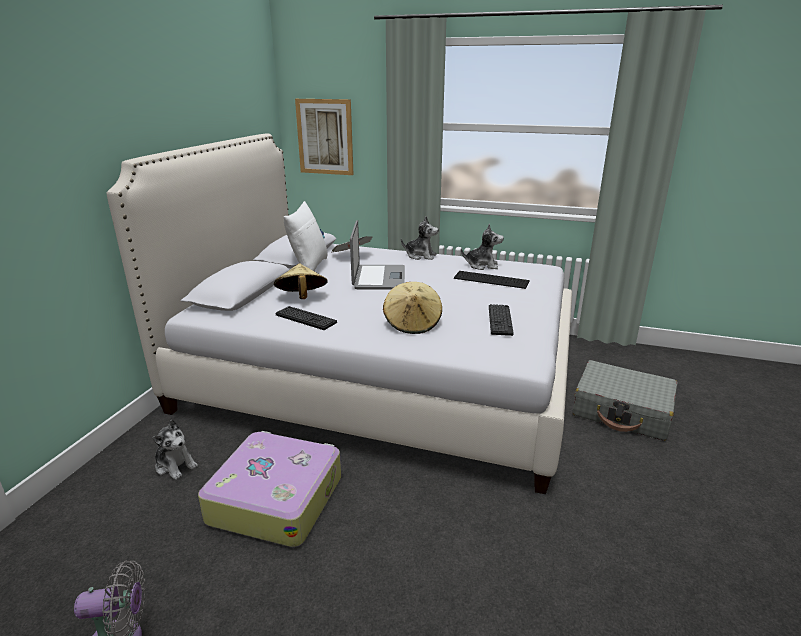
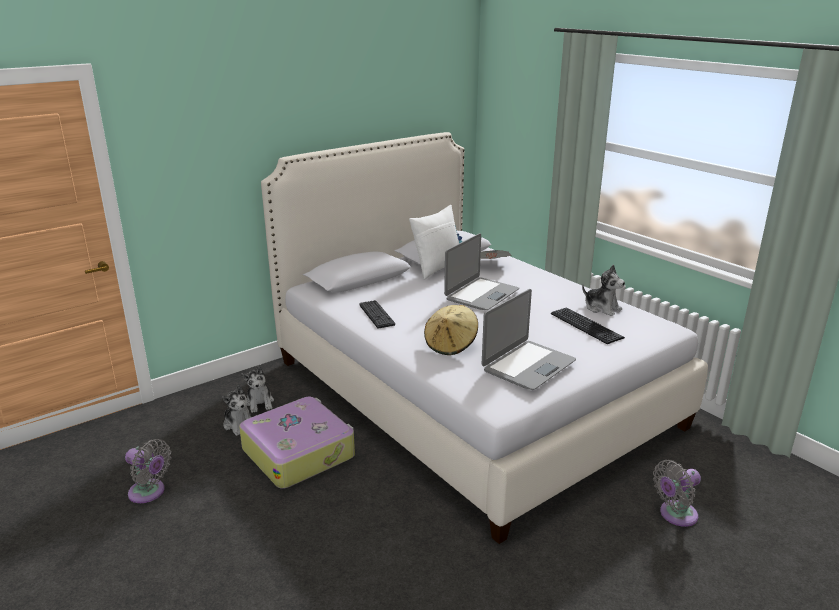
camera: 35 degrees right, 0 degrees up
(301, 298) = (396, 296): beige hat -> none
(325, 137) = (509, 139): picture -> none
(420, 256) = (554, 282): plush toy -> plush toy (239, 424)
(500, 320) = (528, 365): keyboard -> laptop
(622, 411) = (675, 515): grey suitcase -> grey fan

